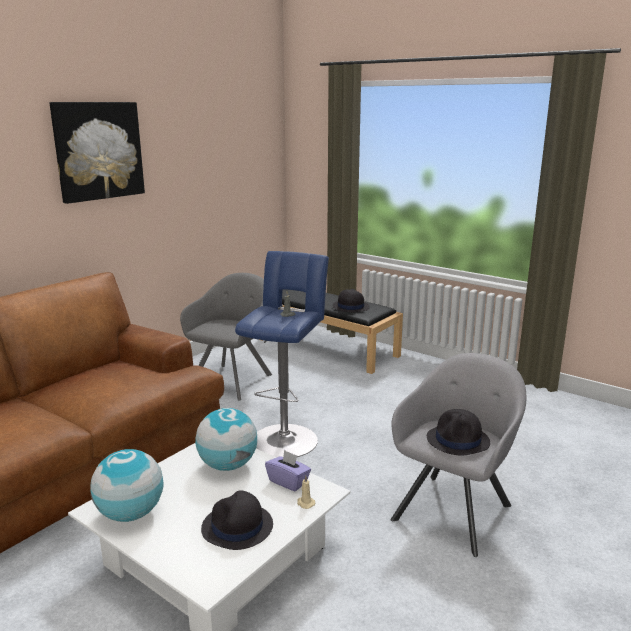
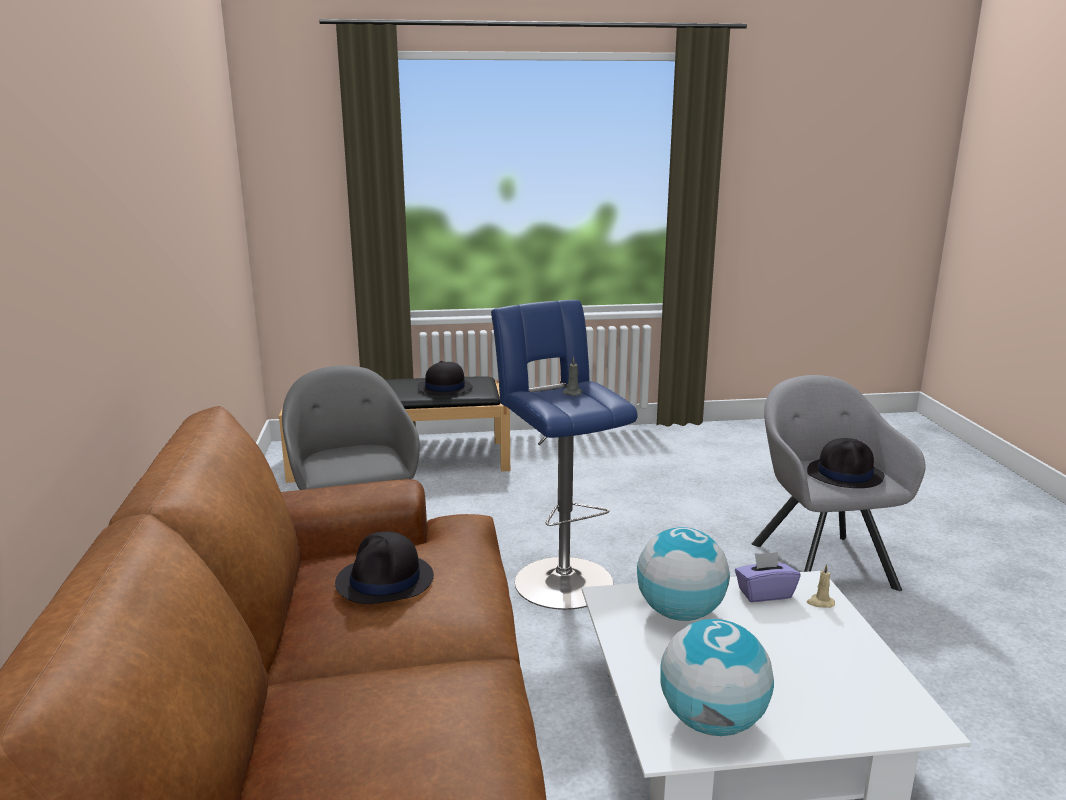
camera: 45 degrees left, 0 degrees up
(98, 151) = (124, 172): picture -> none
(237, 527) = (825, 660): black hat -> black hat (385, 581)

